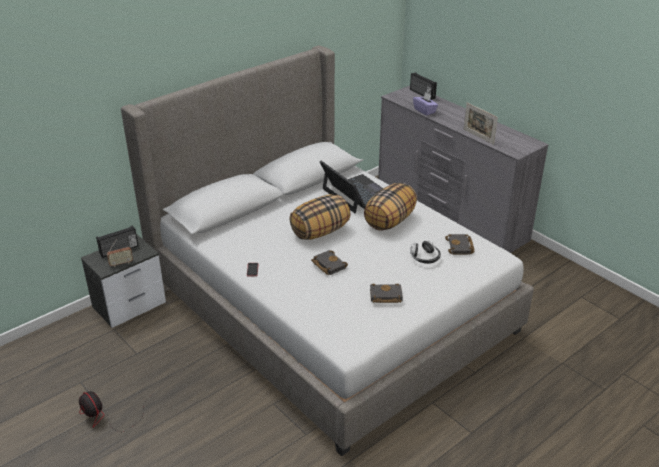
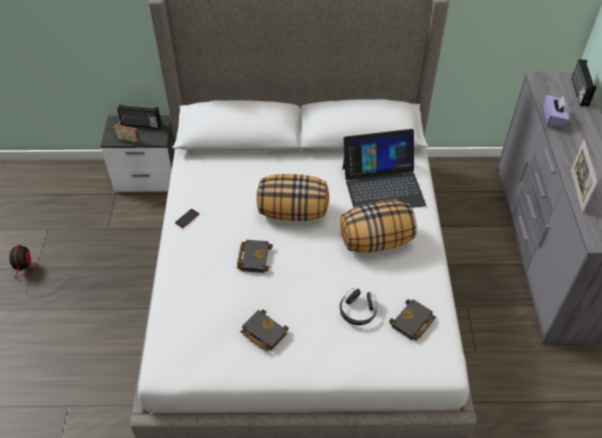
camera: 40 degrees right, 15 degrees up
(357, 194) = (382, 185): laptop -> laptop turned 75 degrees clockwise

